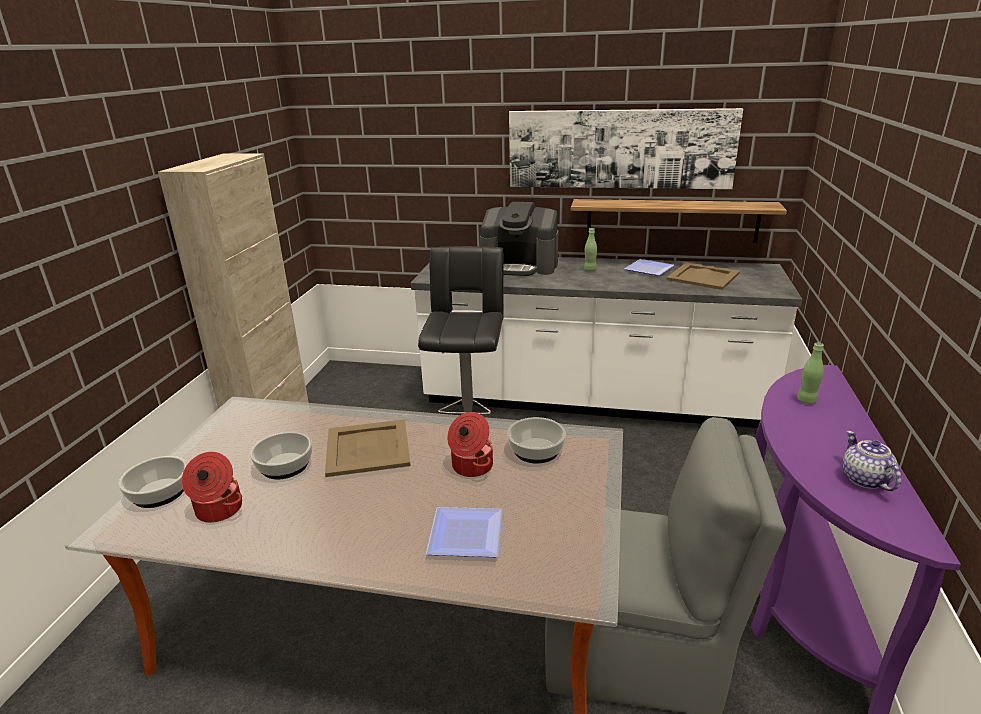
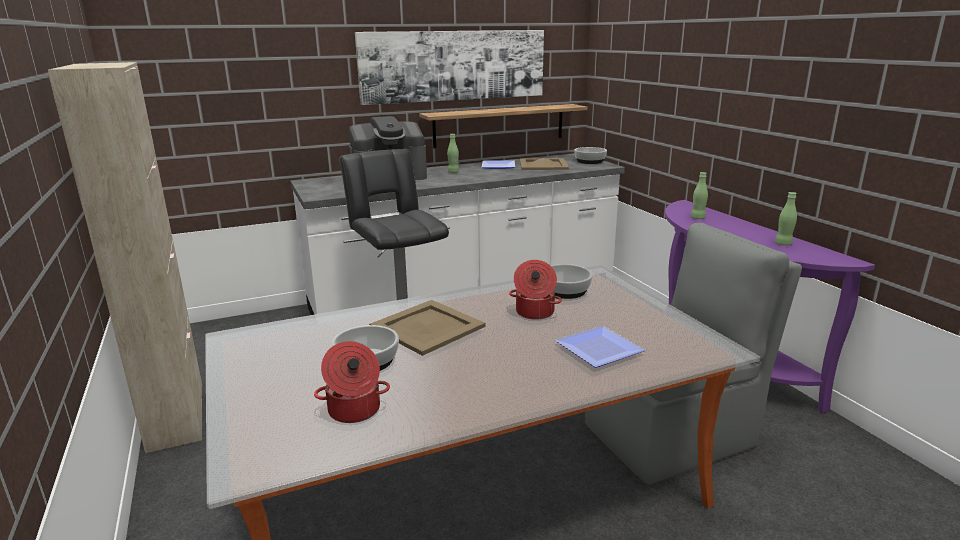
camera: 35 degrees left, 5 degrees down
(159, 492) = (257, 422): bowl -> bowl (589, 161)
(864, 479) = (783, 244): teapot -> green bottle

